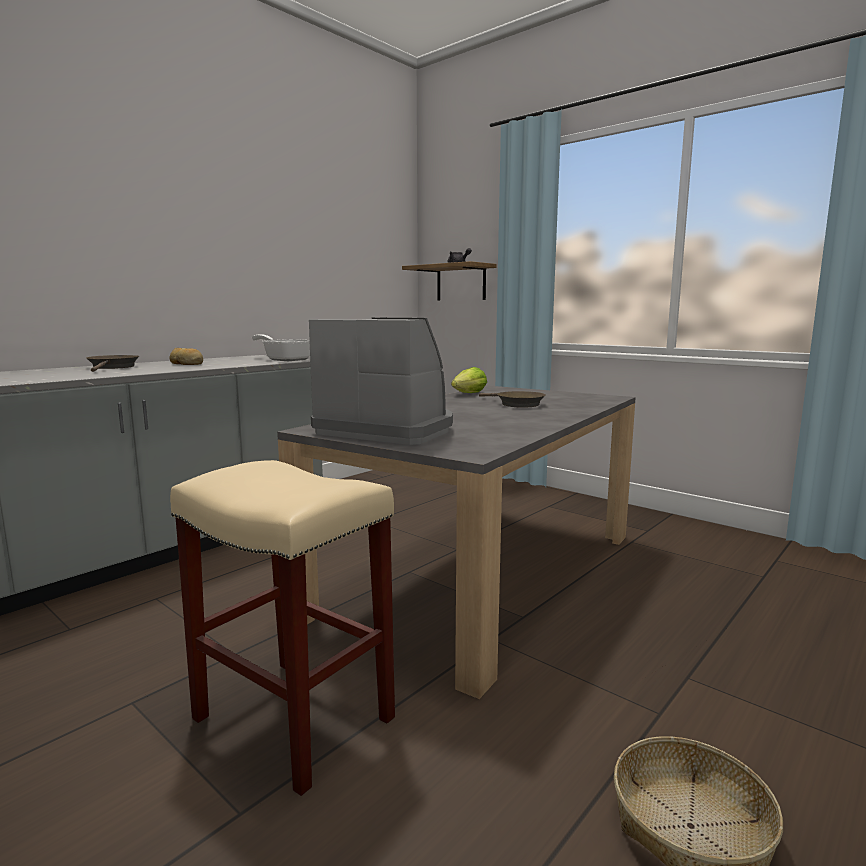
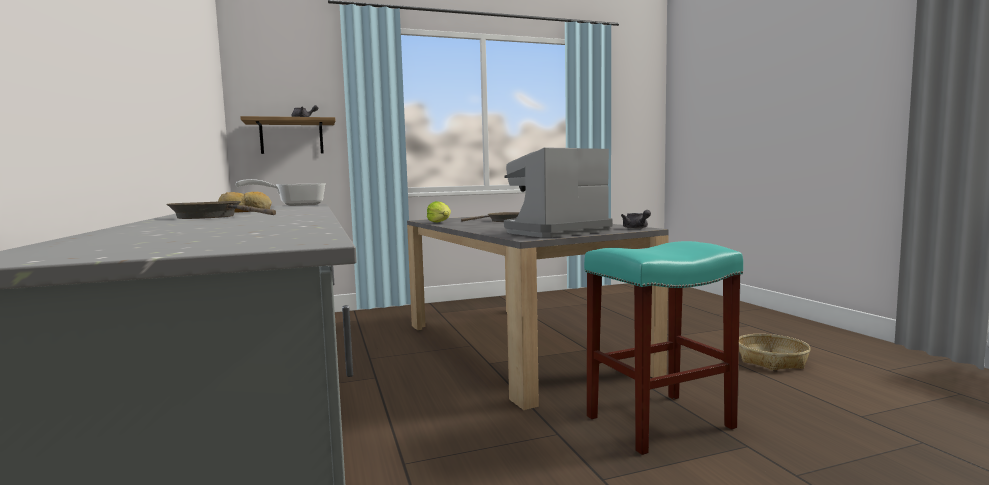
camera: 60 degrees left, 5 degrees down
(291, 718) = (658, 423): beige stool -> turquoise stool
(472, 451) = (636, 228): none -> grey teapot

